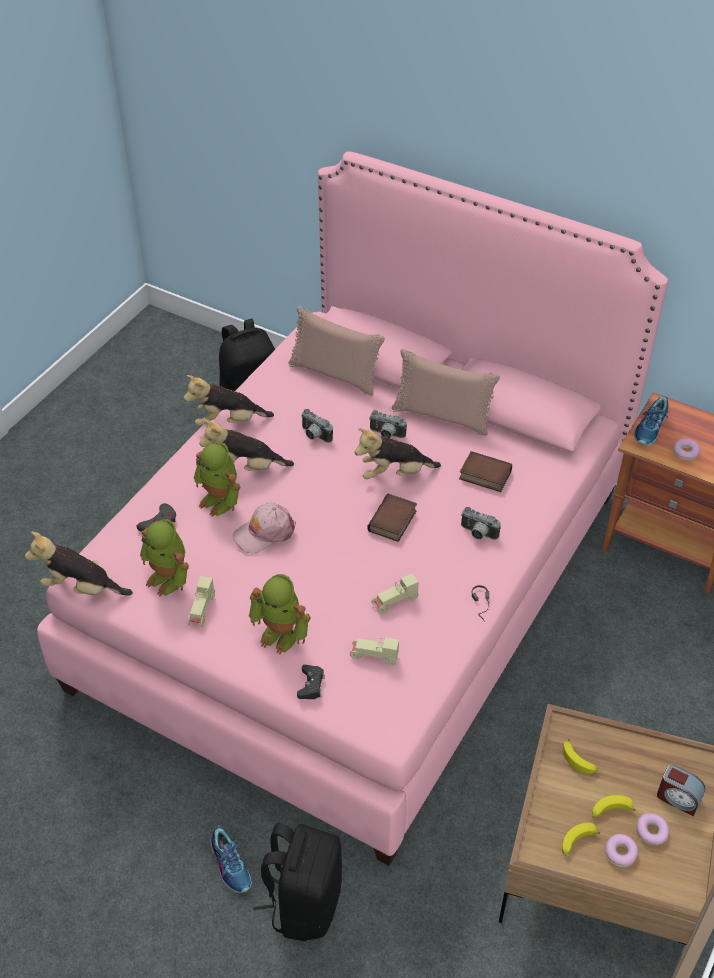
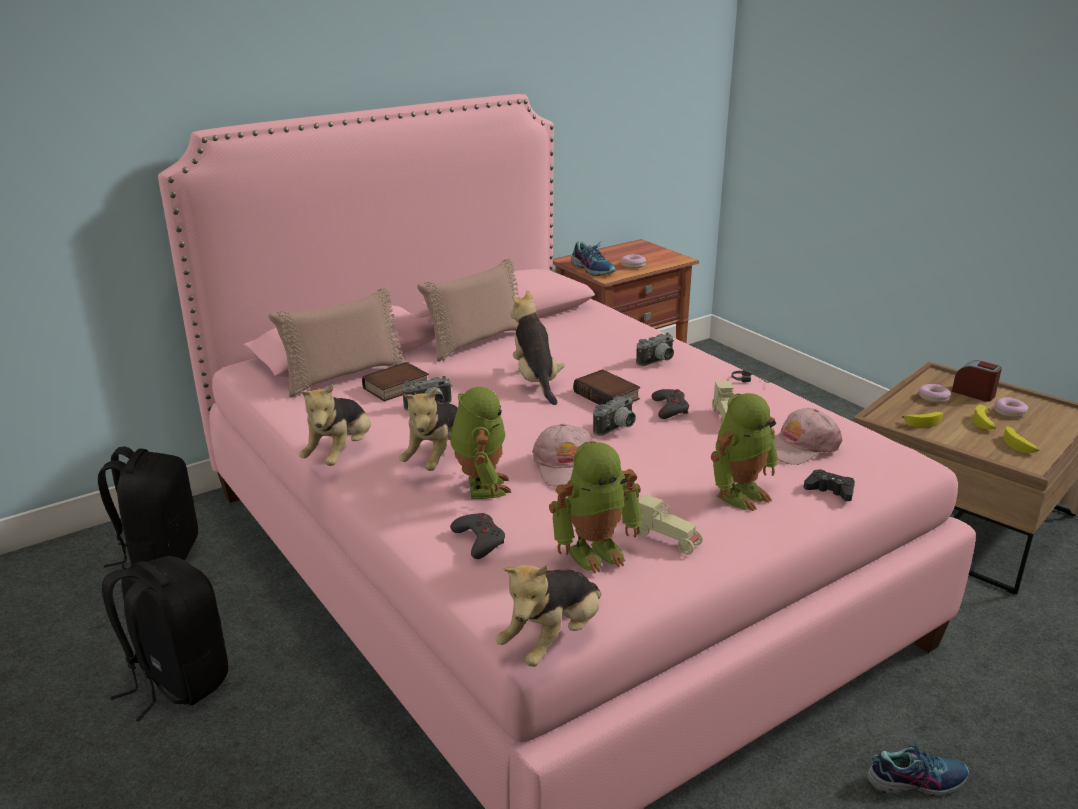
camera: 65 degrees left, 20 degrees down
(220, 501) = (481, 486): toy robot -> toy robot turned 75 degrees counterclockwise
(304, 902) = (981, 728): black backpack -> black backpack (176, 681)
(374, 656) = (800, 447): beige toy car -> pink cap
(386, 435) = (473, 372): camera -> camera (617, 429)
(394, 473) = (536, 381): plush toy -> plush toy turned 150 degrees clockwise
(394, 564) = (670, 408): none -> grey game controller
(484, 476) = (581, 343): book -> book (396, 388)
(620, 853) = (1032, 430): donut -> donut (933, 398)
(678, 798) = (974, 393): alarm clock -> alarm clock turned 105 degrees counterclockwise

